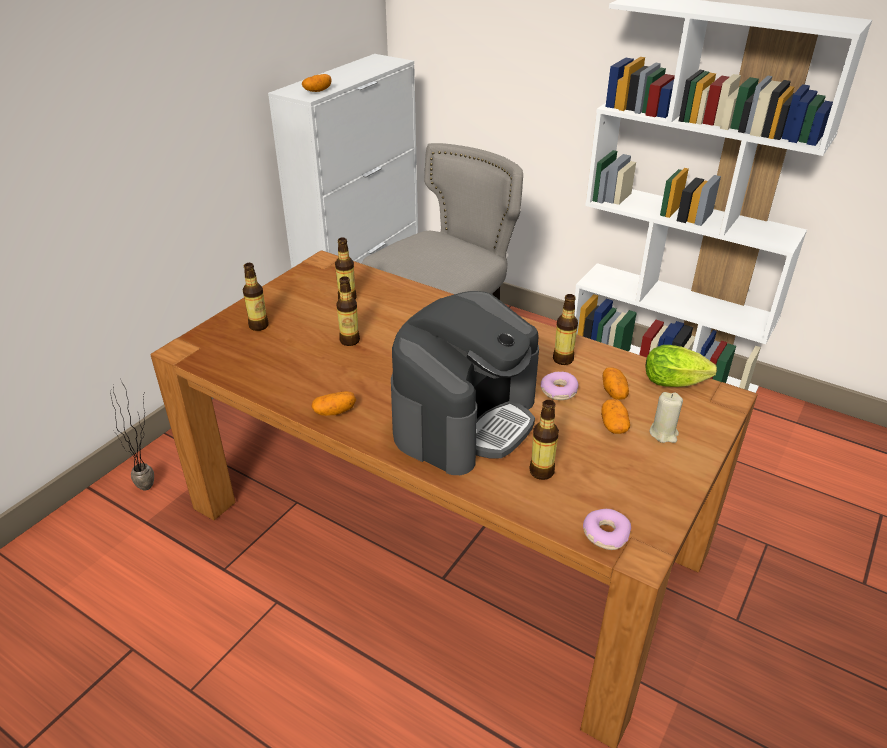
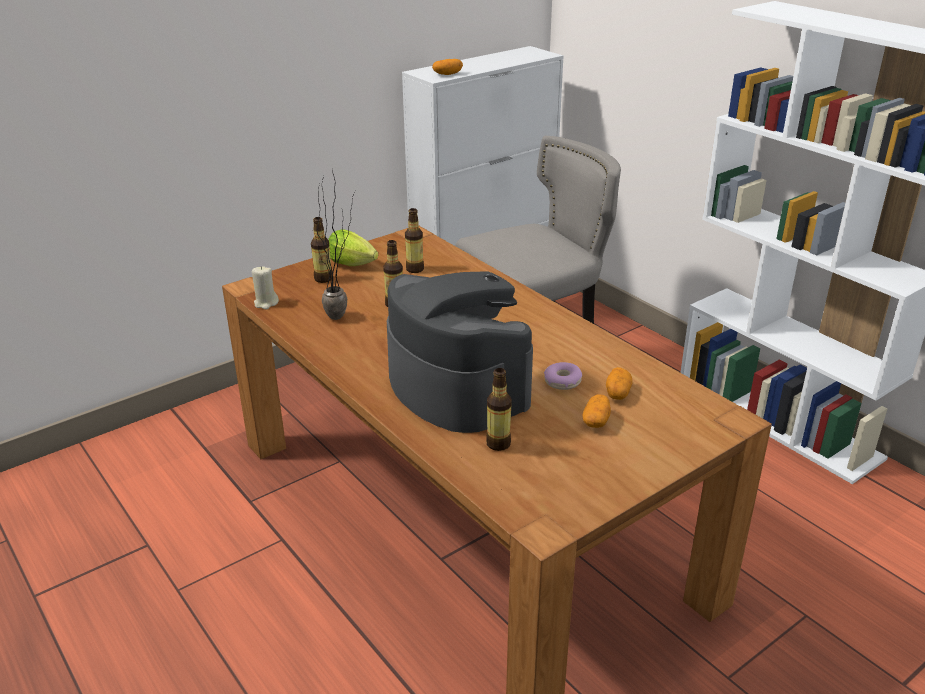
camera: 20 degrees right, 5 degrees down
(153, 487) = (223, 420): potted plant -> potted plant (343, 318)
(334, 411) = (345, 358): potato -> none
(465, 419) = (457, 387): coffee machine -> coffee machine turned 90 degrees counterclockwise
(563, 359) = (586, 355): bottle -> none
(605, 534) = (522, 506): donut -> none
(663, 433) = (642, 438): beige candle -> beige candle (266, 303)
(677, 383) = (690, 398): lettuce -> lettuce (354, 265)

